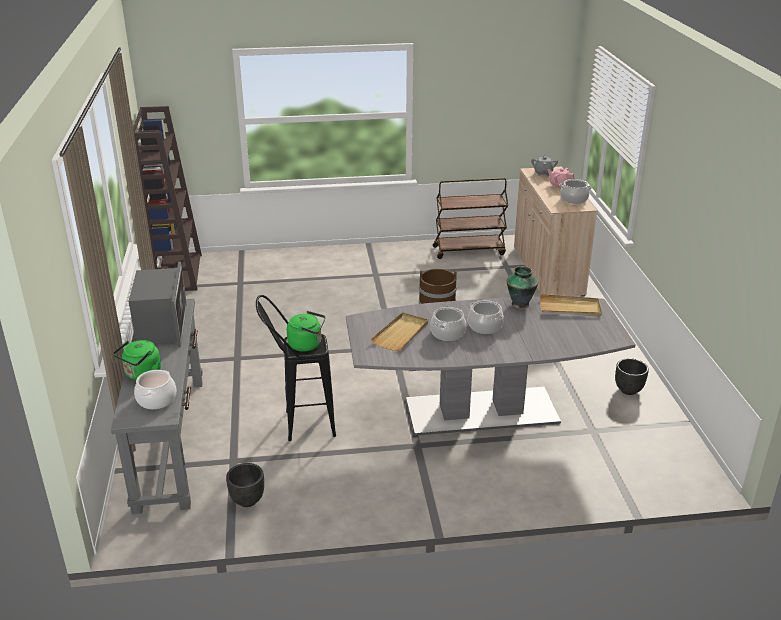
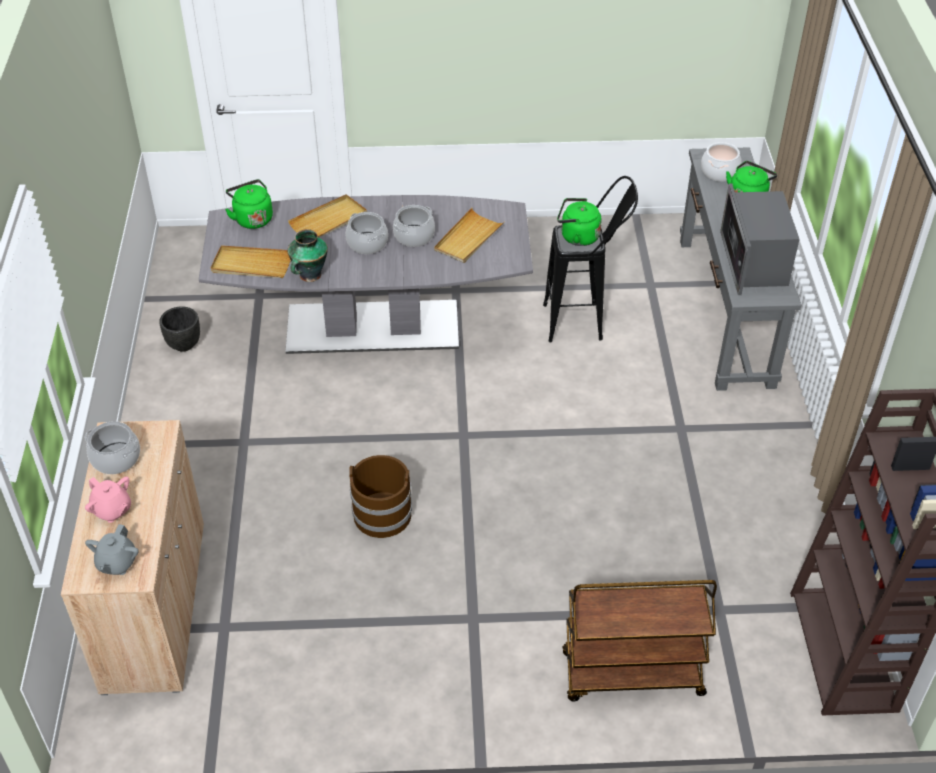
camera: 175 degrees left, 15 degrees up
(247, 500) = (627, 245): black planter -> none
(469, 250) = (275, 691): brown cart -> brown cart (631, 675)
(525, 341) = (329, 221): none -> beige tray
(593, 339) = (252, 218): none -> green kettle

